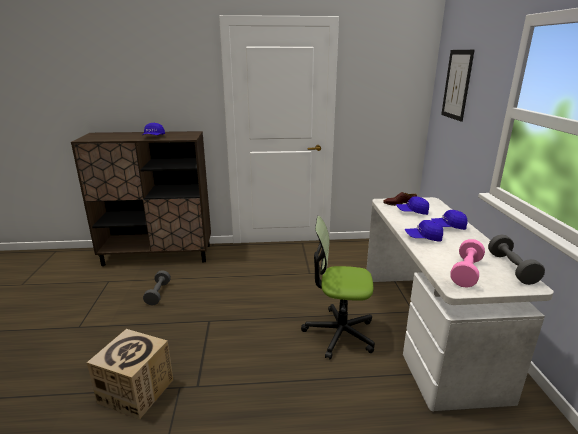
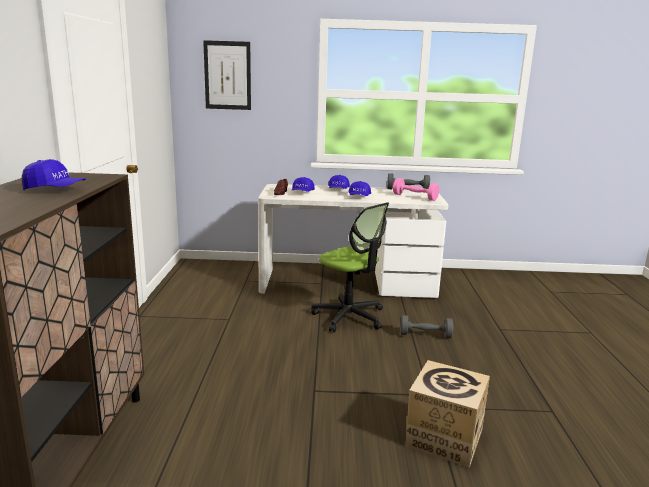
camera: 85 degrees left, 5 degrees down
(158, 293) = (225, 443): grey dumbbell -> grey dumbbell (425, 335)
(339, 333) = (349, 316): office chair -> office chair turned 60 degrees counterclockwise

